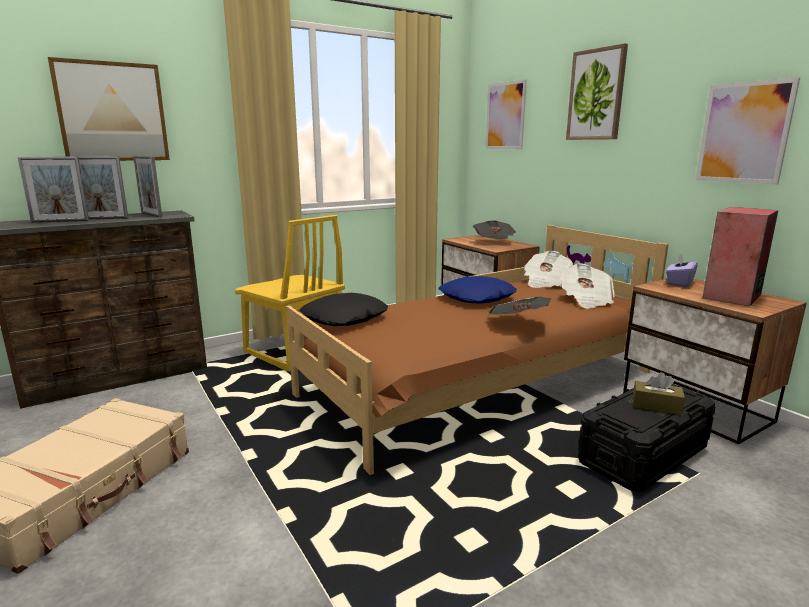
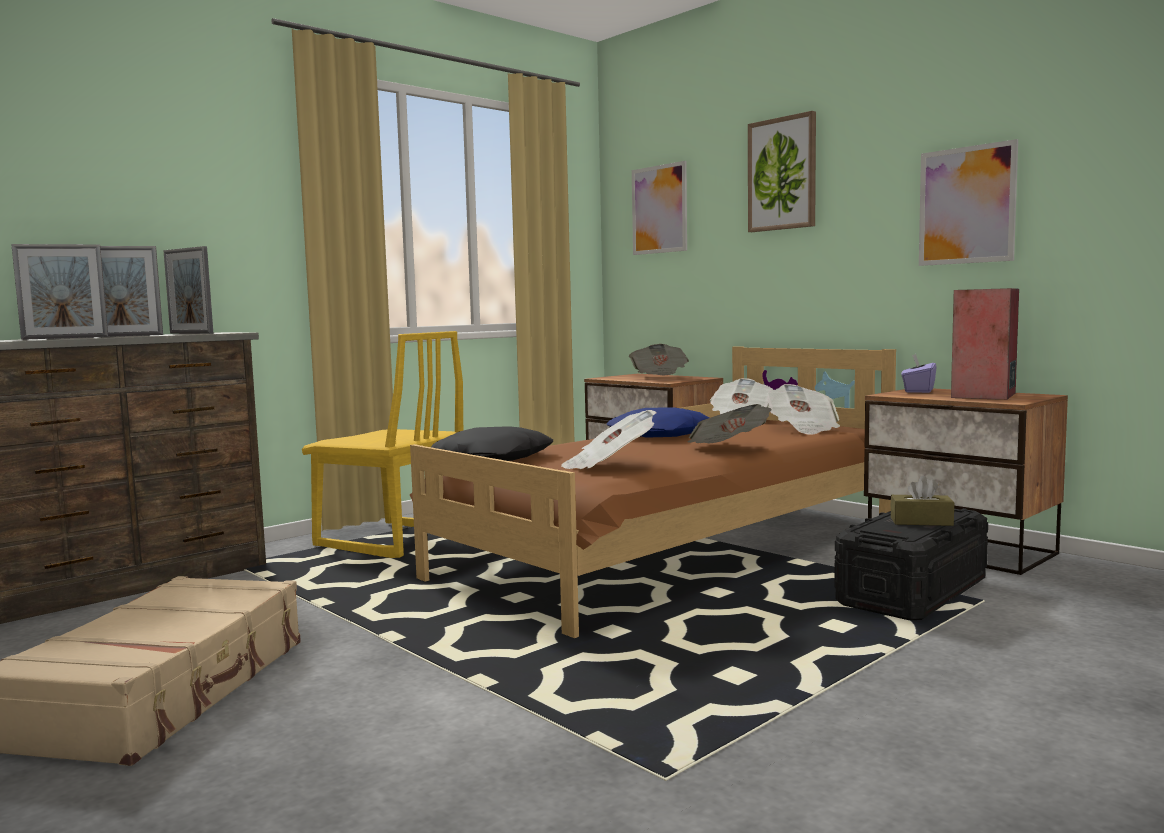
camera: 10 degrees left, 10 degrees down
(112, 112) = (134, 191): picture -> none
(418, 338) = (609, 466): none -> newspaper

